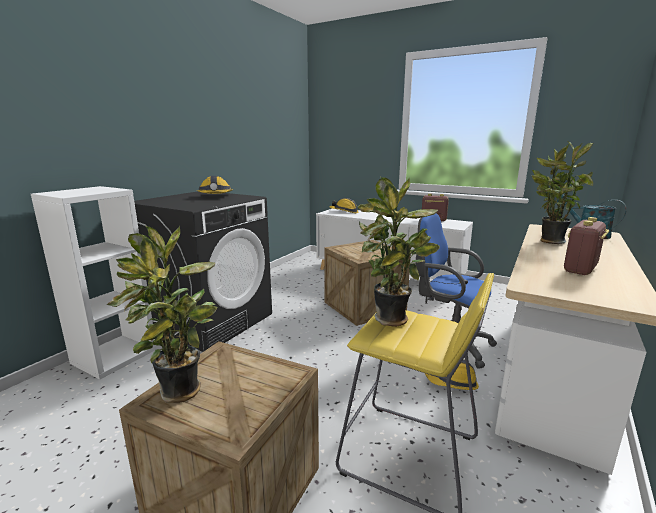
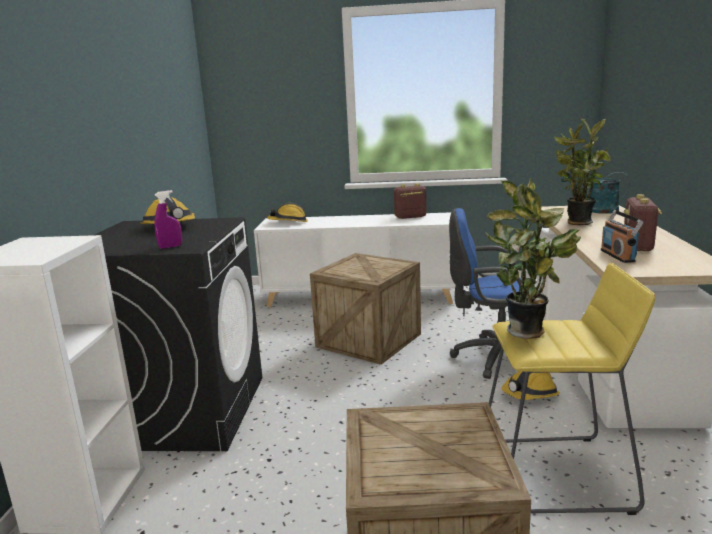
camera: 25 degrees left, 0 degrees up
(180, 394) = (390, 470): potted plant -> none
(187, 206) = (170, 247): none -> purple spray bottle
(545, 273) = (618, 256): none -> radio

